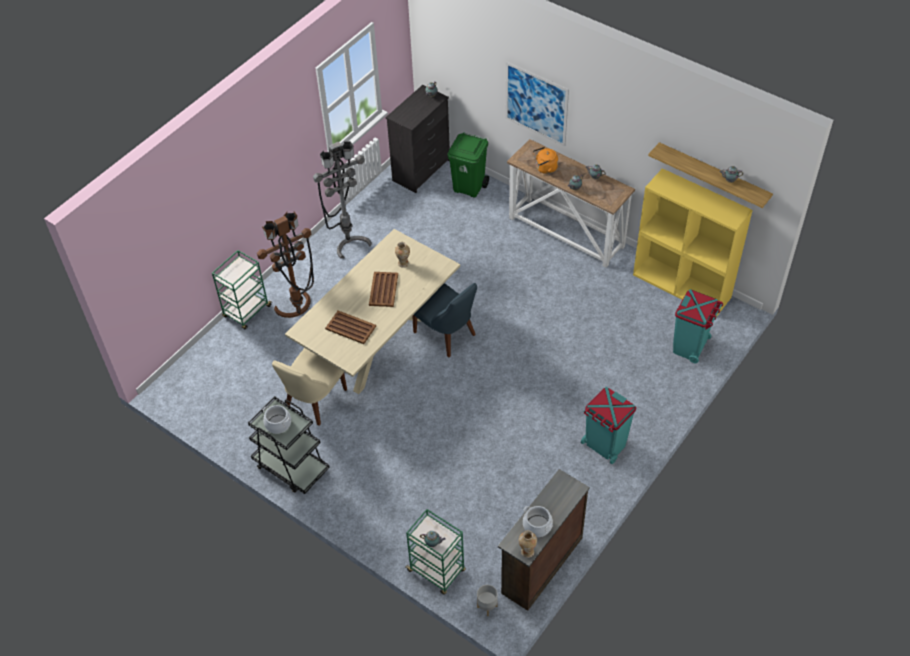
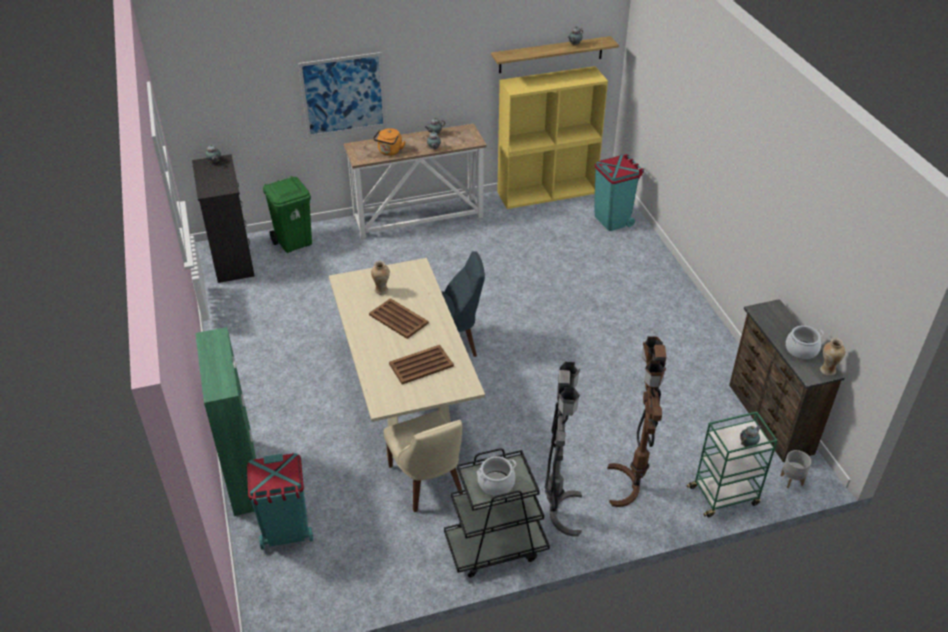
camera: 55 degrees left, 10 degrees down
(247, 312) = (244, 476): green cart -> green cabinet
(298, 311) = (294, 433): brown floor lamp -> brown floor lamp (632, 486)
(349, 242) = (253, 350): grey floor lamp -> grey floor lamp (556, 512)
(605, 445) = (670, 314): turquoise trash can -> turquoise trash can (286, 531)

